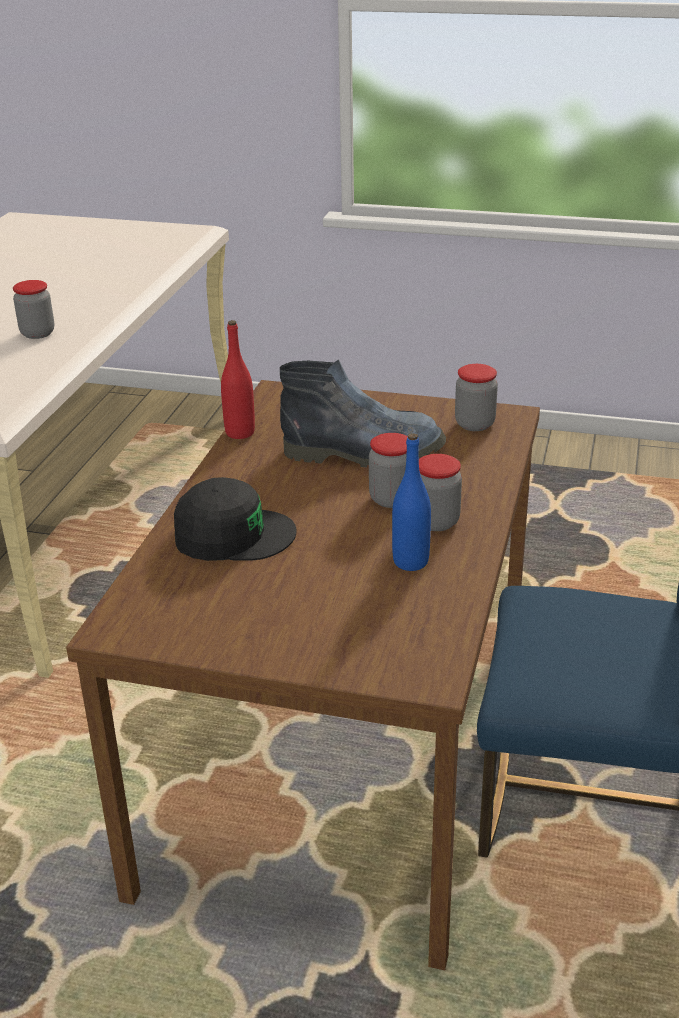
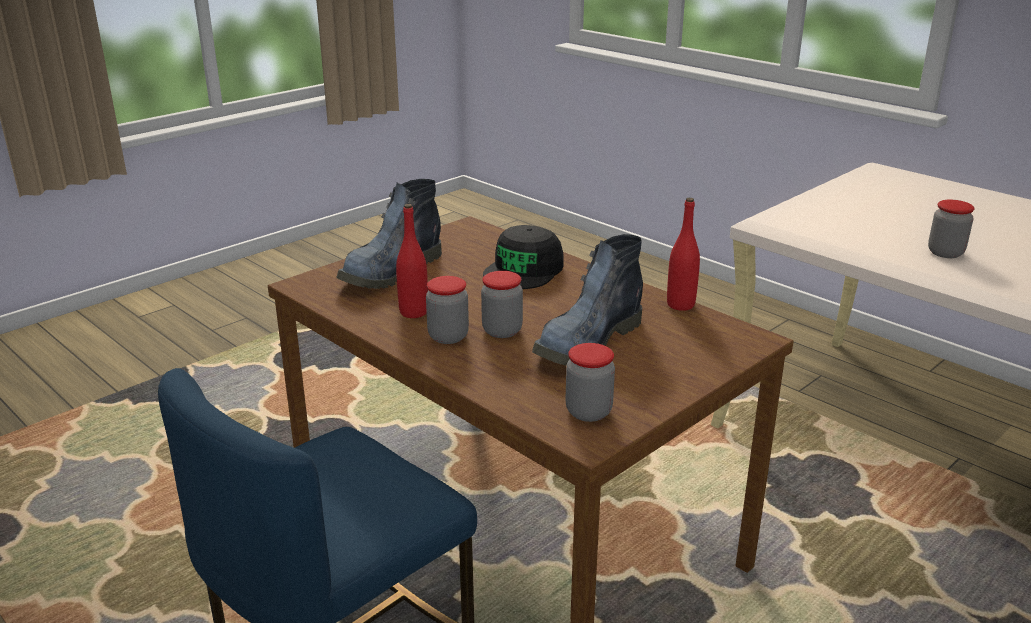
camera: 120 degrees right, 5 degrees down
(327, 624) = (391, 272): none -> boot
(410, 562) = (413, 312): blue bottle -> red bottle

